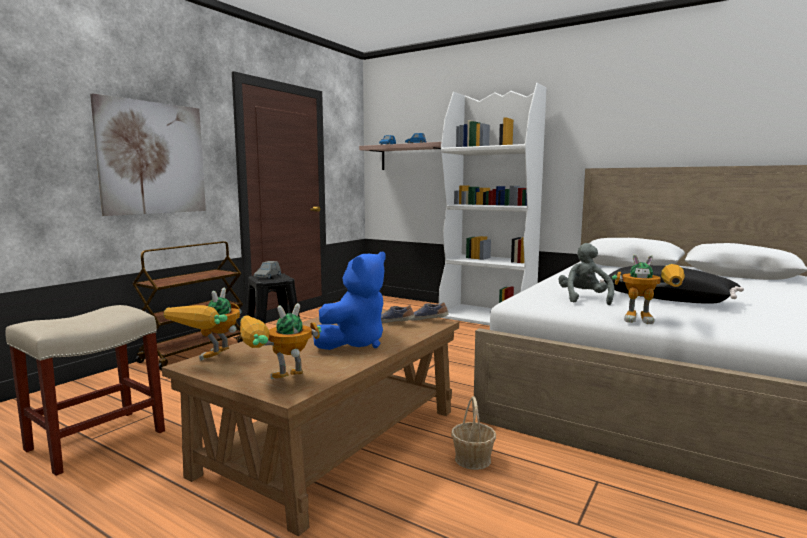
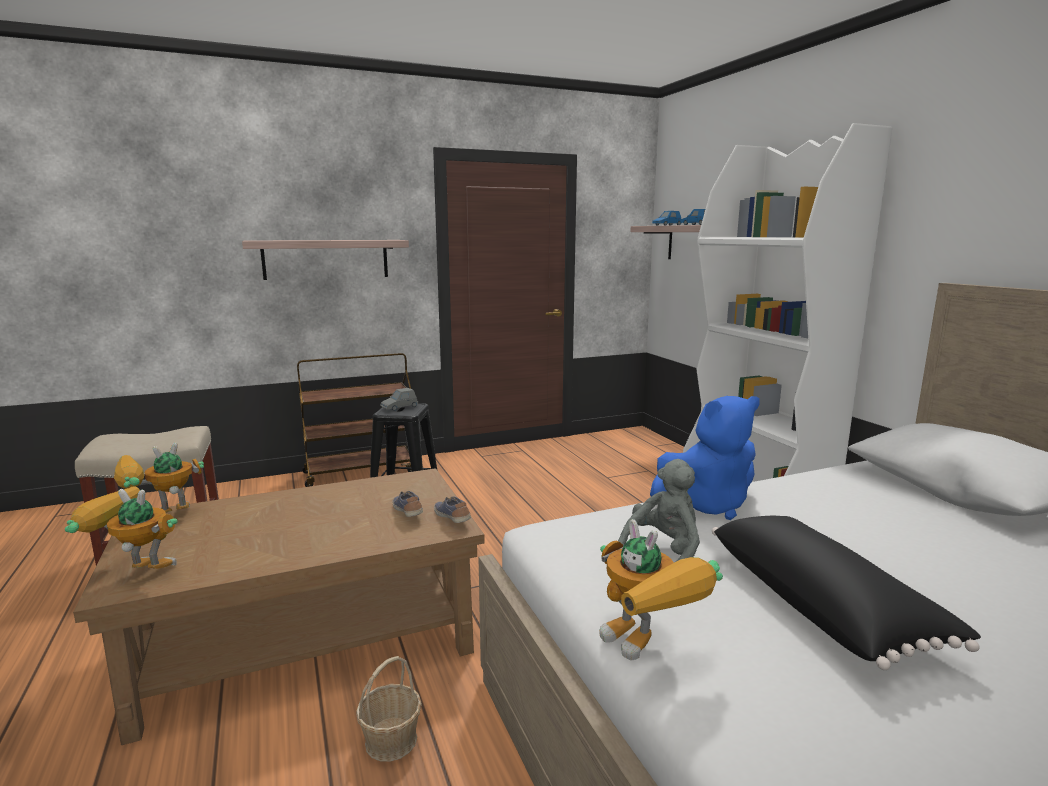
camera: 35 degrees right, 5 degrees up
(153, 158) = (326, 259): picture -> shelf
(354, 343) = (307, 534): blue plush toy -> blue plush toy (707, 505)

